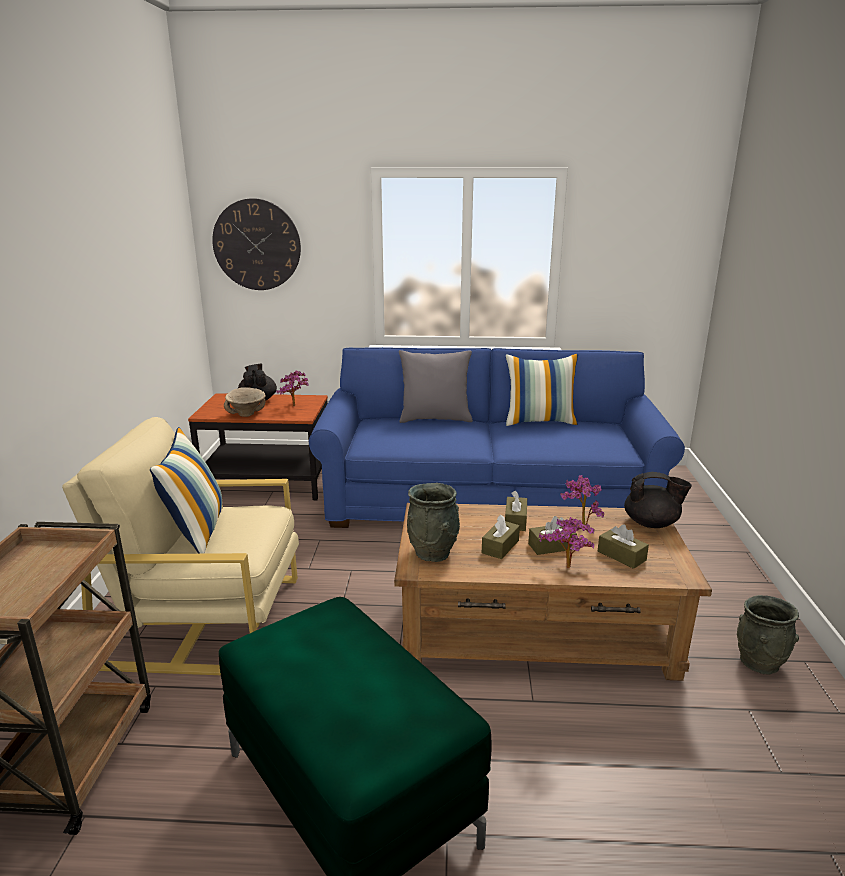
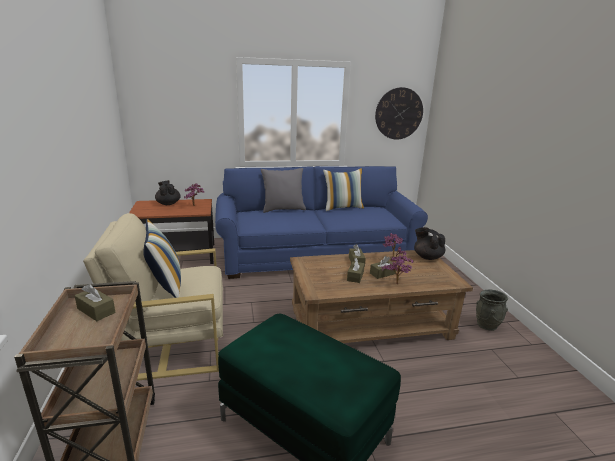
camera: 15 degrees left, 0 degrees up
(247, 415) = (165, 212): beige bowl -> none
(257, 245) = (161, 104): wall clock -> wall clock (399, 113)
(433, 552) = (320, 283): grey vase -> none
(621, 556) = (421, 275): brown tissue box -> brown tissue box (96, 310)
(652, 523) = (427, 257): black teapot -> black teapot turned 120 degrees counterclockwise

